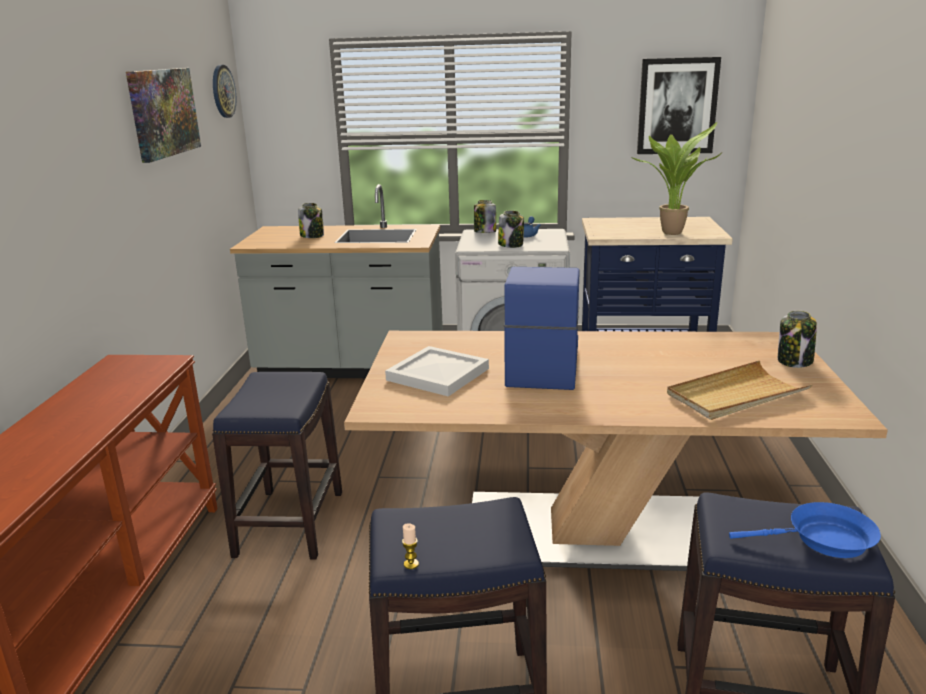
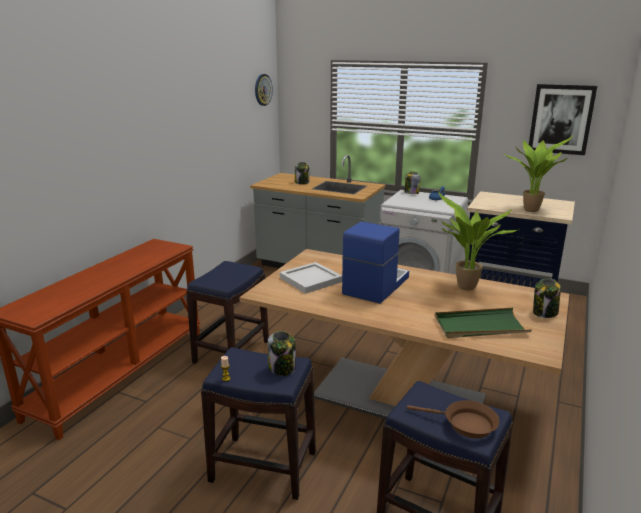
camera: 20 degrees right, 0 degrees up
(163, 112) = (214, 104): picture -> none
(511, 245) = (419, 204): jar -> jar (282, 368)
(666, 348) = (465, 288): none -> potted plant
(736, 395) = (480, 326): beige tray -> green tray
(823, 540) = (465, 424): blue frying pan -> brown frying pan

